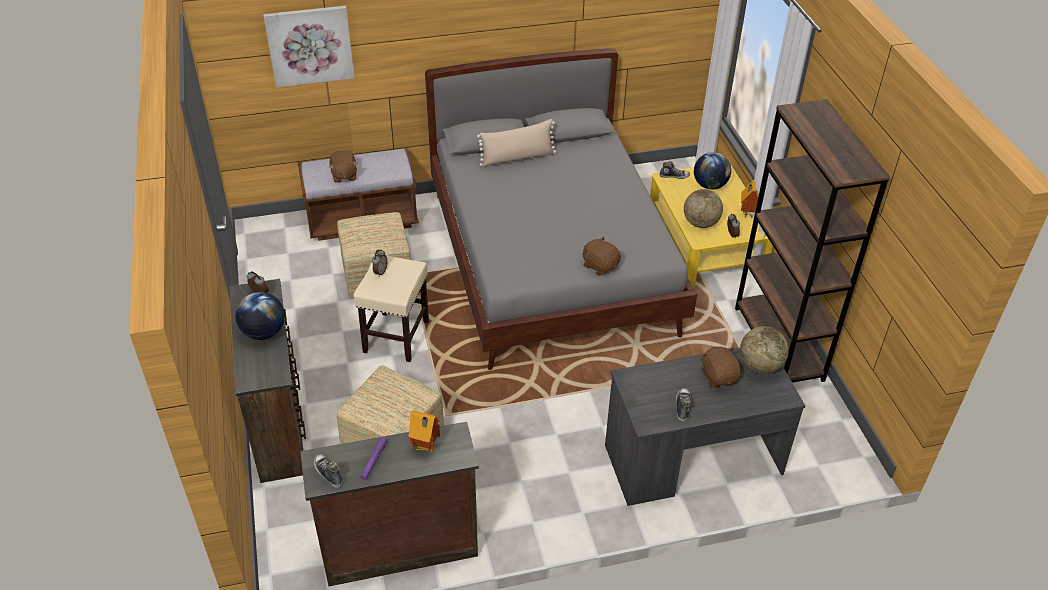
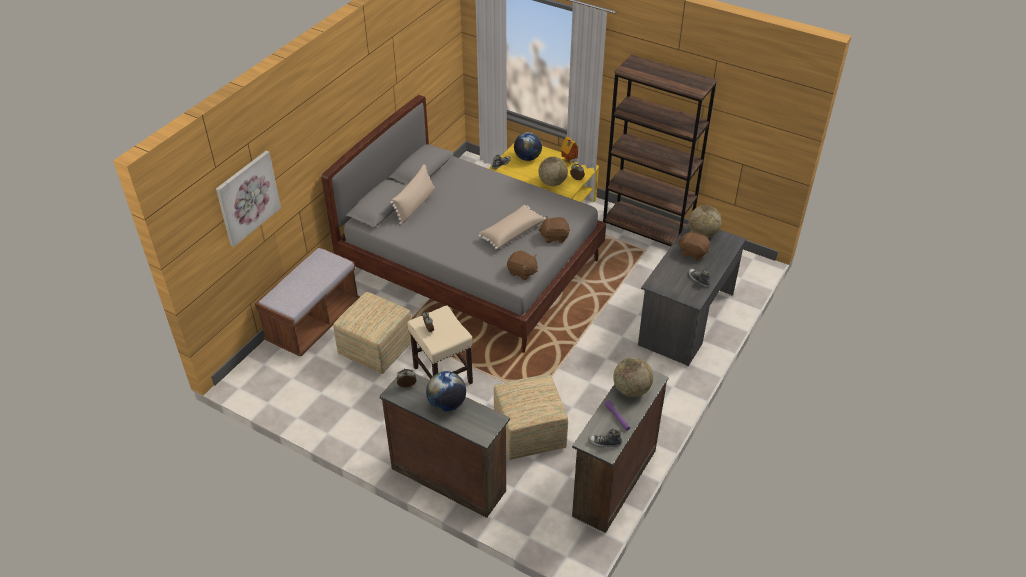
camera: 45 degrees left, 0 degrees up
(344, 175) = (305, 290): brown plush toy -> brown plush toy (522, 272)
(425, 448) = (631, 390): toy house -> globe
(565, 236) = (511, 233): none -> beige pillow

